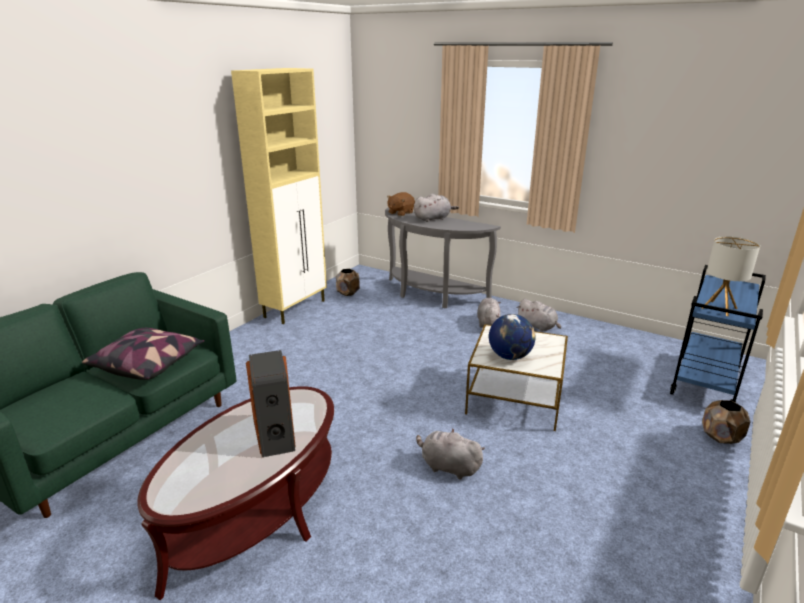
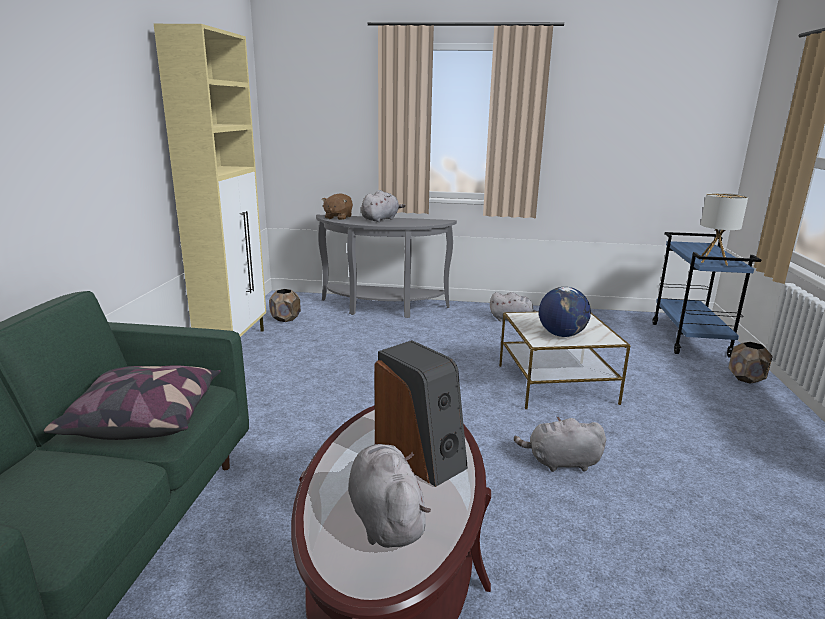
camera: 25 degrees left, 5 degrees down
(488, 323) = (463, 324): grey plush toy -> grey plush toy (385, 518)

